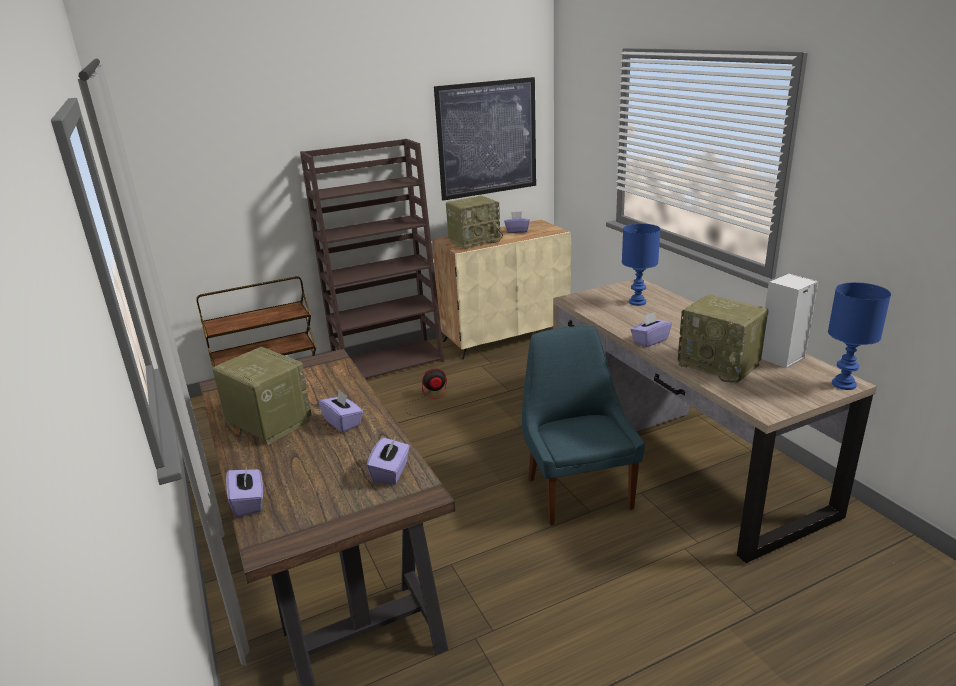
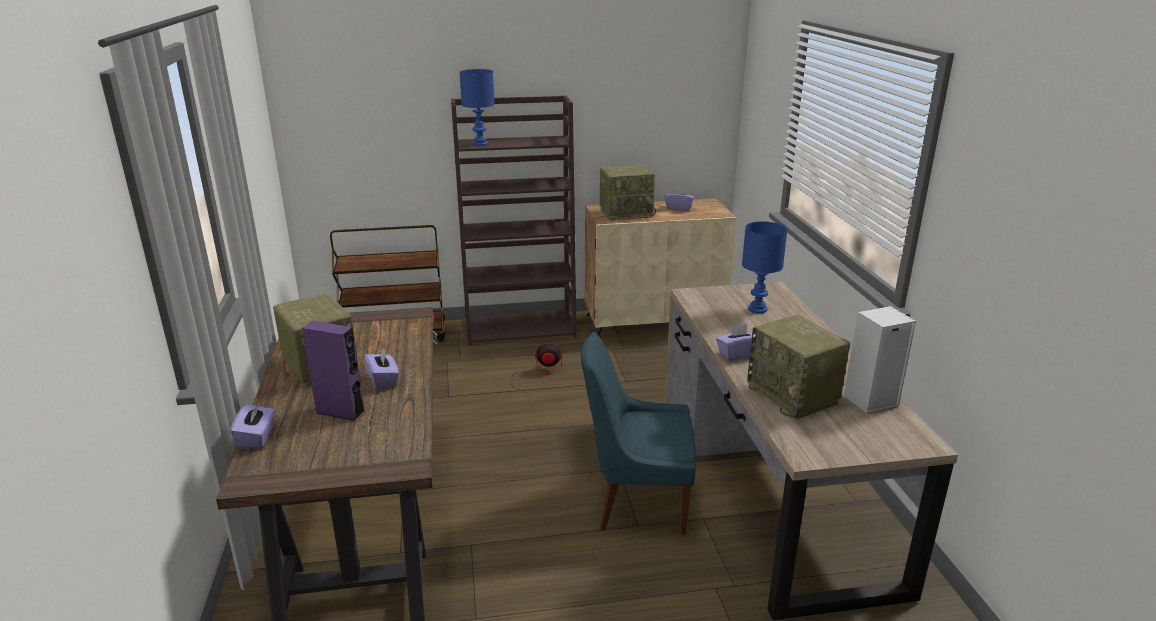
camera: 15 degrees right, 0 degrees up
(320, 460) = (340, 412): none -> purple speaker
(391, 473) = (393, 438): purple tissue box -> none
(487, 138) = (660, 103): picture -> none
(577, 491) = (637, 501): blue chair -> blue chair turned 90 degrees counterclockwise
(843, 384) = (918, 444): blue table lamp -> blue table lamp (480, 144)

